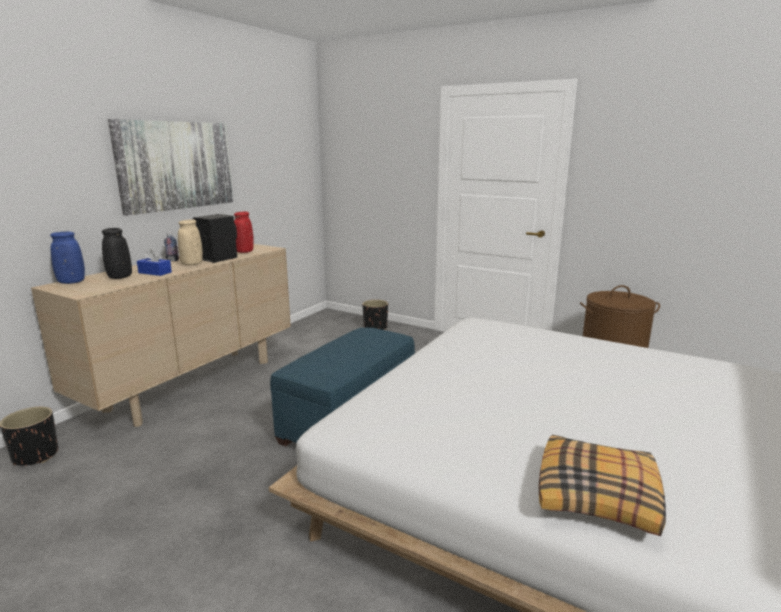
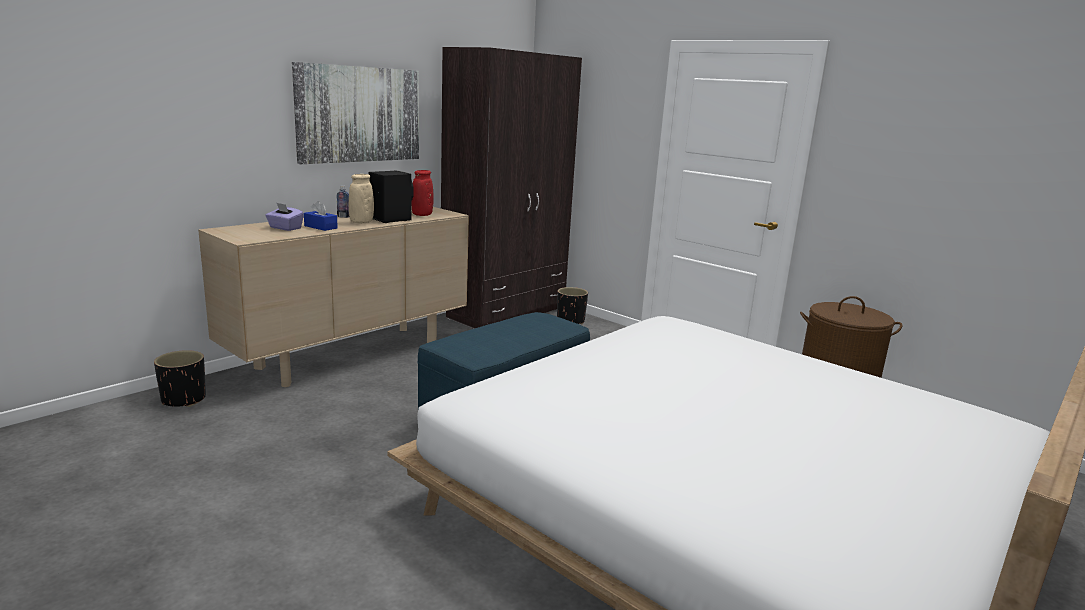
camera: 10 degrees right, 0 degrees up
(71, 282) = (237, 228): blue vase -> none
(120, 277) = (285, 228): black vase -> purple tissue box
(318, 327) = (505, 312): none -> brown wardrobe
(598, 495) = (696, 494): pillow -> none

